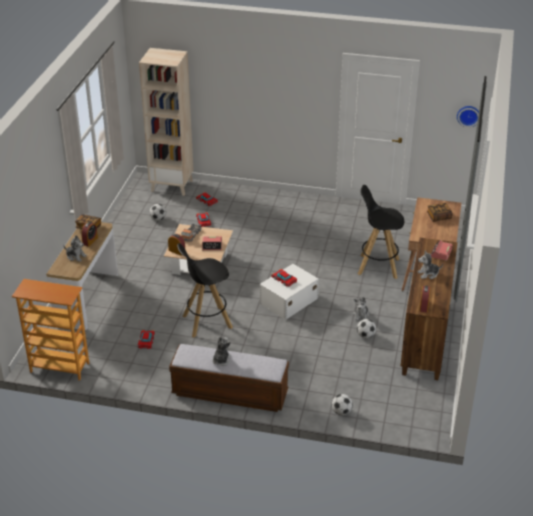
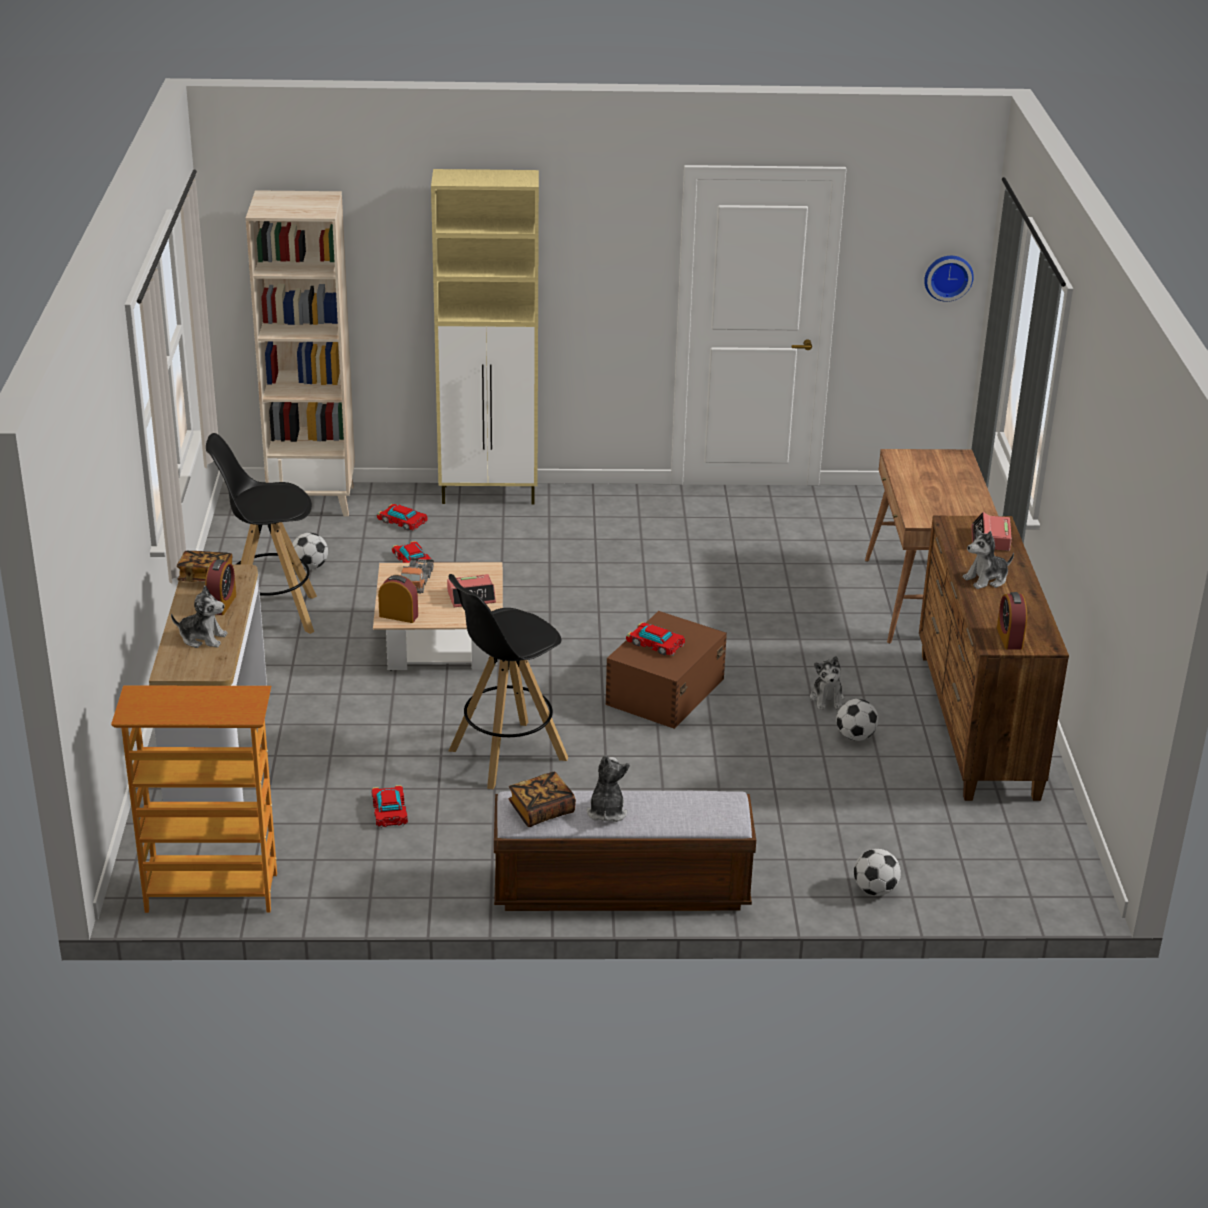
camera: 15 degrees left, 5 degrees down
(251, 192) = (490, 495): none -> beige cabinet
(288, 301) = (664, 692): white storage box -> brown storage box
(377, 266) = (818, 604): black stool -> black stool (270, 614)
(439, 217) = (942, 479): book -> book (541, 810)

